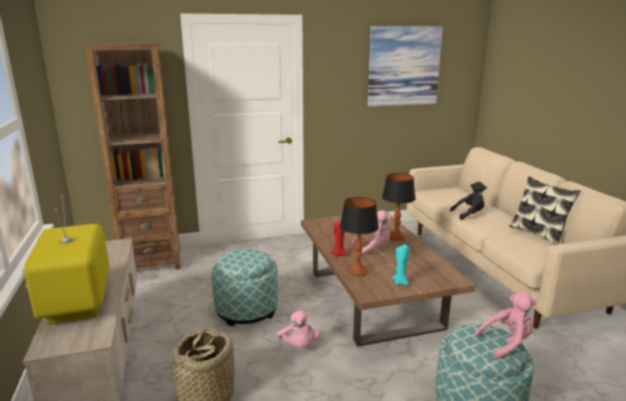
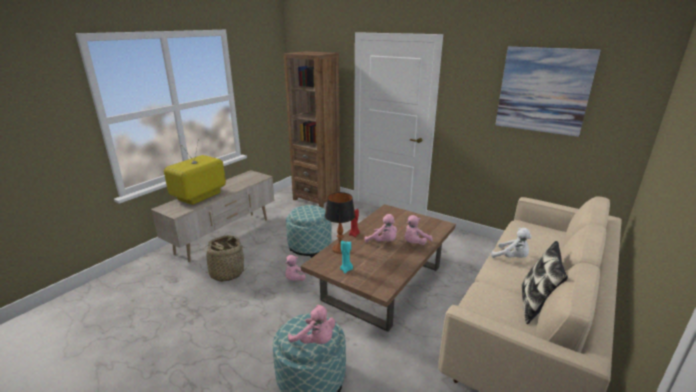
camera: 50 degrees right, 5 degrees up
(395, 237) = (415, 243): table lamp -> pink plush toy
(469, 214) = (512, 258): black plush toy -> white plush toy

